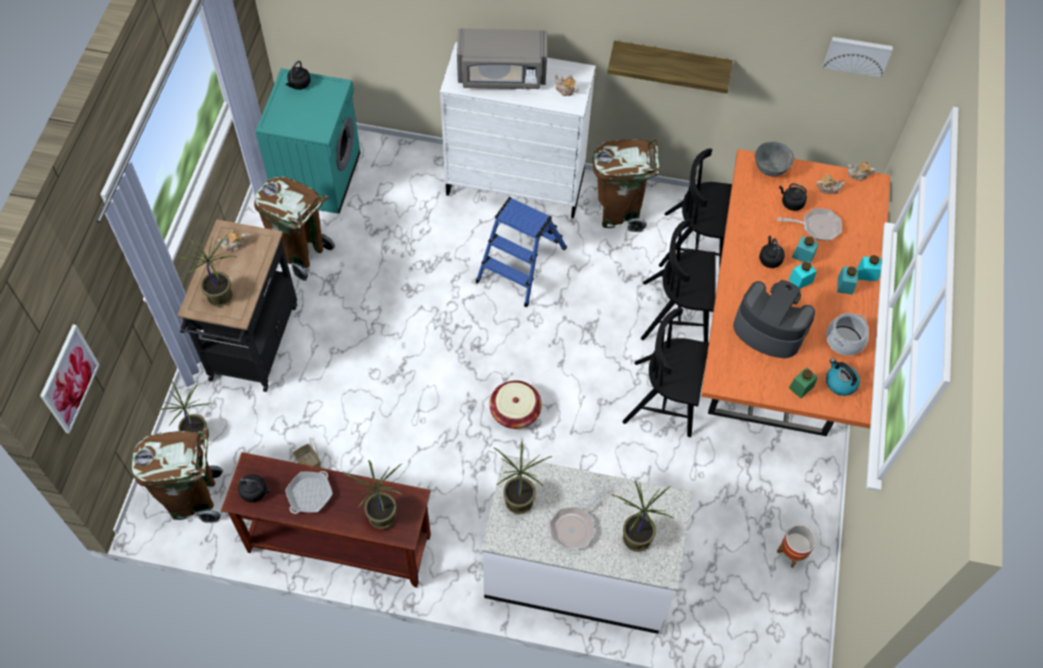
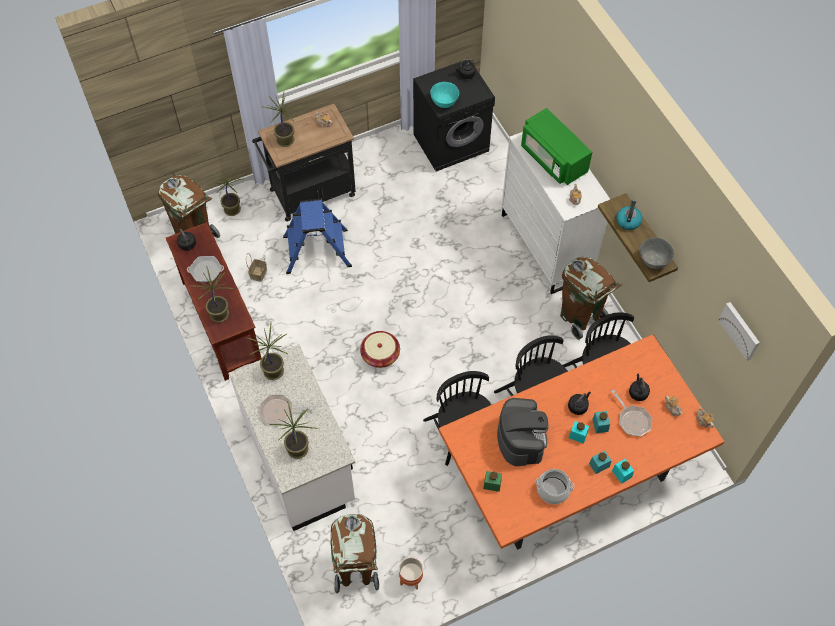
camera: 55 degrees right, 0 degrees up
(69, 379) = (150, 102): picture -> none
(301, 254) = (391, 173): brown trash can -> brown trash can (356, 570)
(316, 125) = (444, 103): none -> turquoise bowl
(320, 177) = (452, 144): turquoise washing machine -> black washing machine
(502, 75) = (553, 159): grey microwave -> green microwave
(521, 264) = (488, 288): blue step ladder -> blue step ladder (317, 251)
(770, 169) = (654, 363): grey bowl -> grey bowl (653, 261)
(840, 383) = (516, 506): kettle -> kettle (628, 221)

